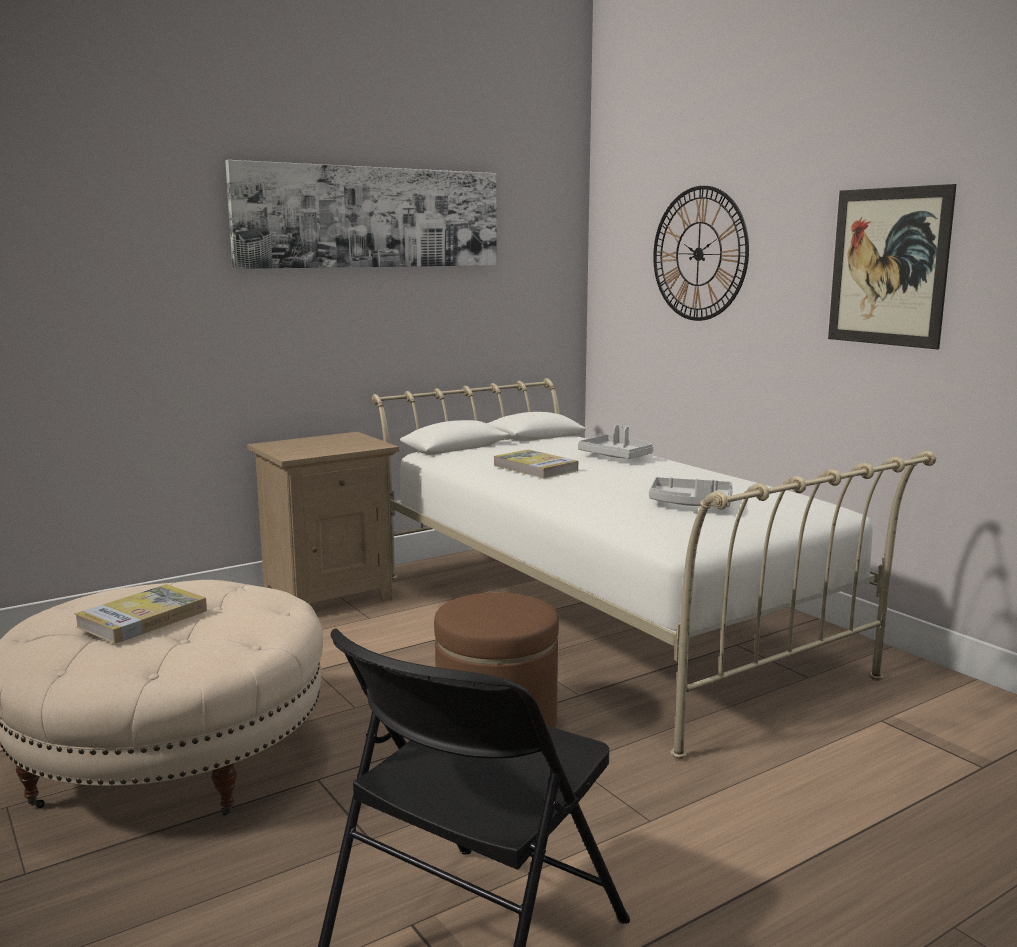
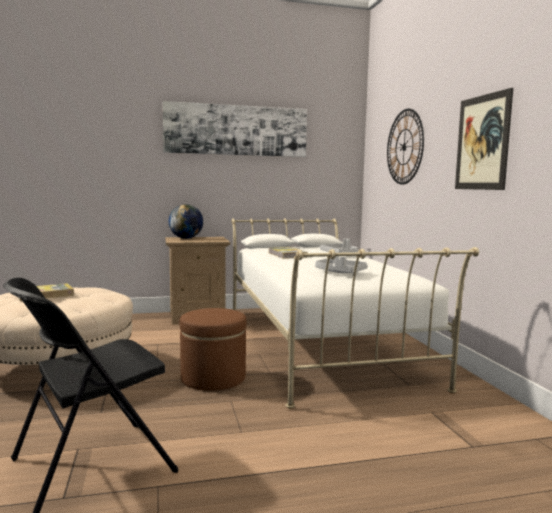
camera: 20 degrees right, 5 degrees down
(297, 444) = (186, 238): none -> globe

